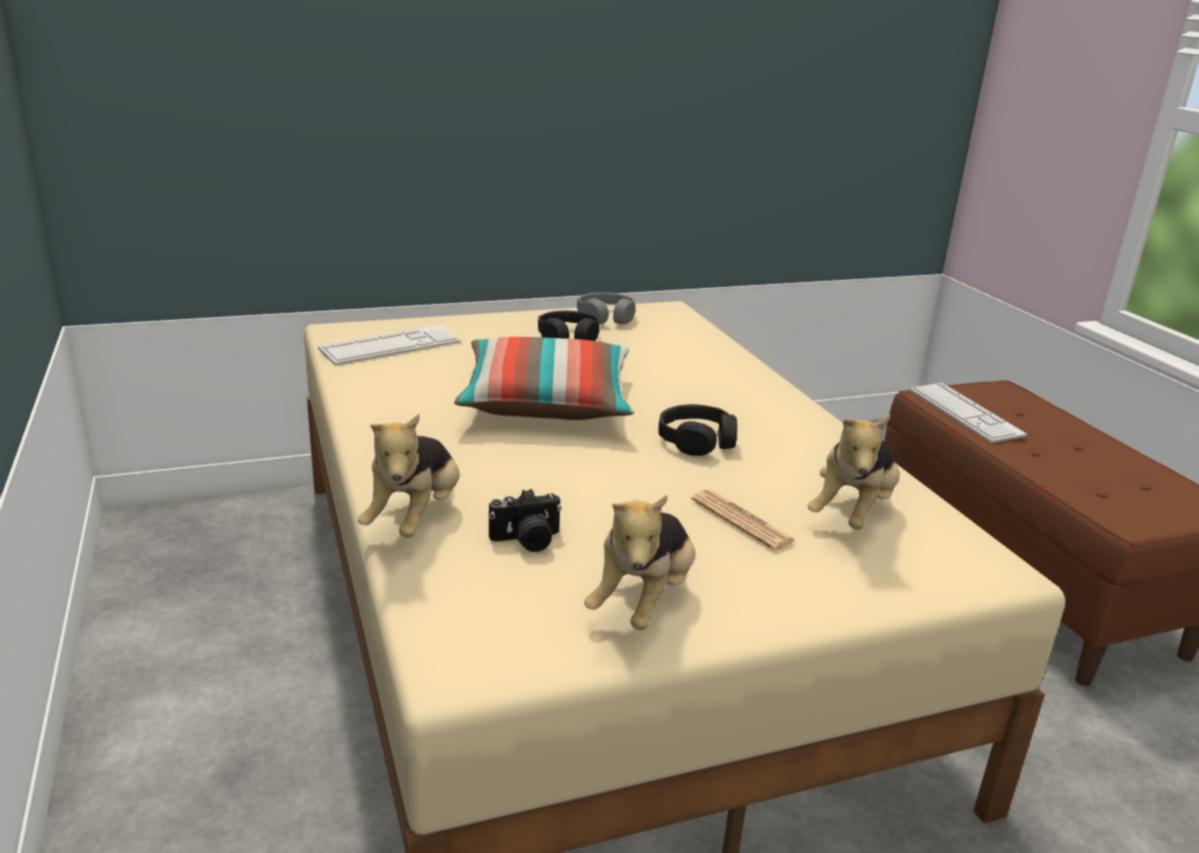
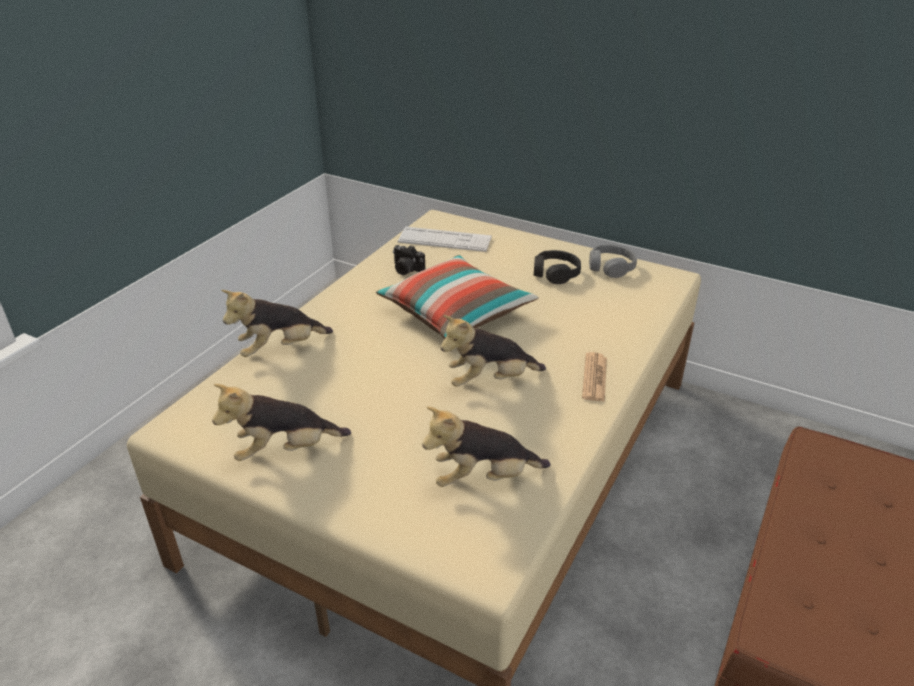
camera: 50 degrees right, 10 degrees up
(526, 541) = (299, 388): camera -> camera (406, 270)
(697, 441) = (490, 381): black headphones -> plush toy
(742, 521) = (413, 442): newspaper -> newspaper (594, 377)
(964, 413) = (820, 473): keyboard -> none

